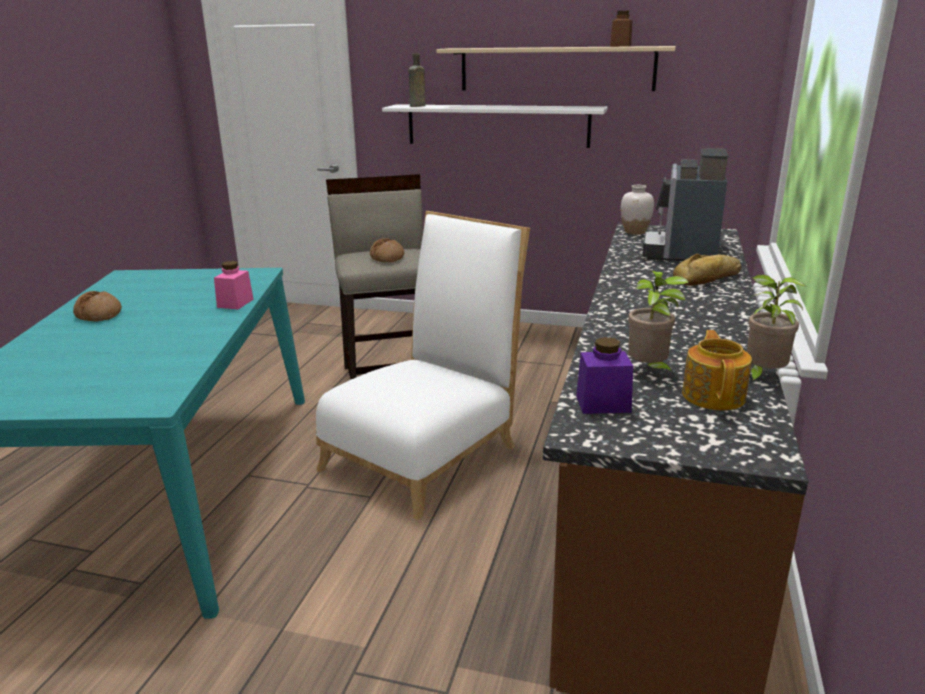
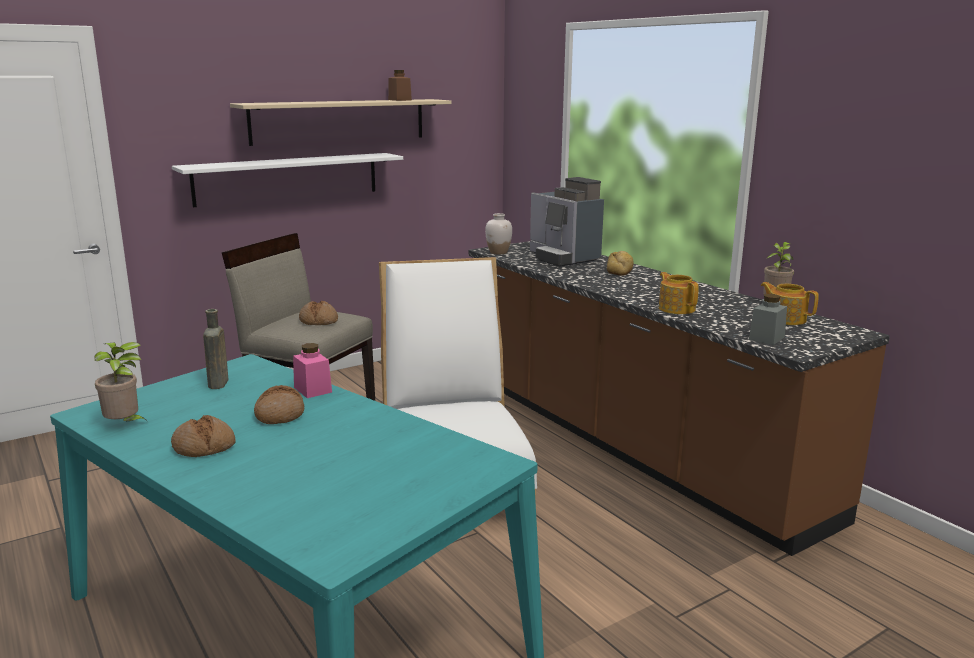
camera: 50 degrees left, 5 degrees down
(176, 312) = (280, 414): none -> bread
(416, 106) = (213, 165): brown bottle -> brown bottle (218, 384)
(603, 404) = (766, 338): purple jar -> grey jar
(618, 335) = (676, 308): none -> teapot
(649, 371) = (737, 319): potted plant -> potted plant (125, 425)

